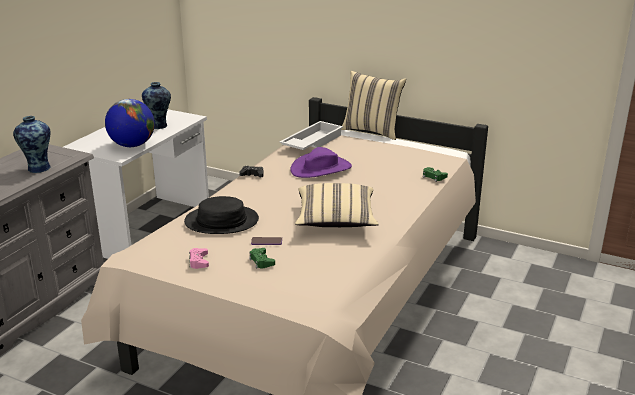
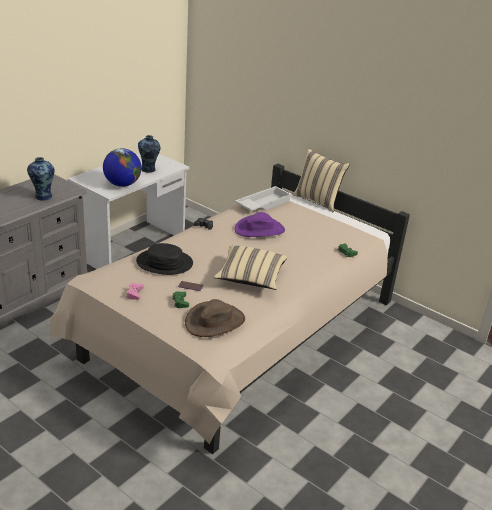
camera: 10 degrees right, 5 degrees up
(315, 275) = (215, 321): none -> brown hat

